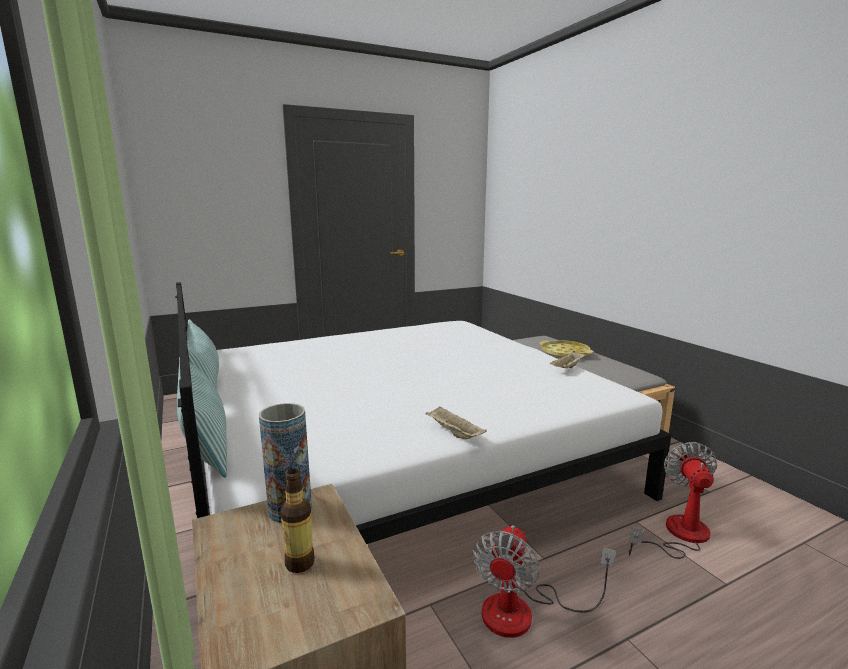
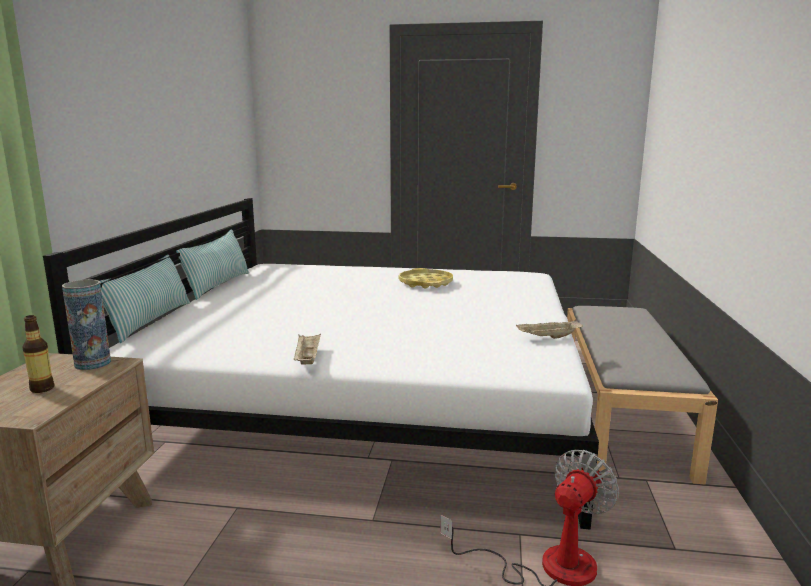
camera: 35 degrees right, 0 degrees up
(524, 612) = (294, 546): fan -> none
(565, 353) = (621, 330): yellow tray -> yellow tray (425, 283)

